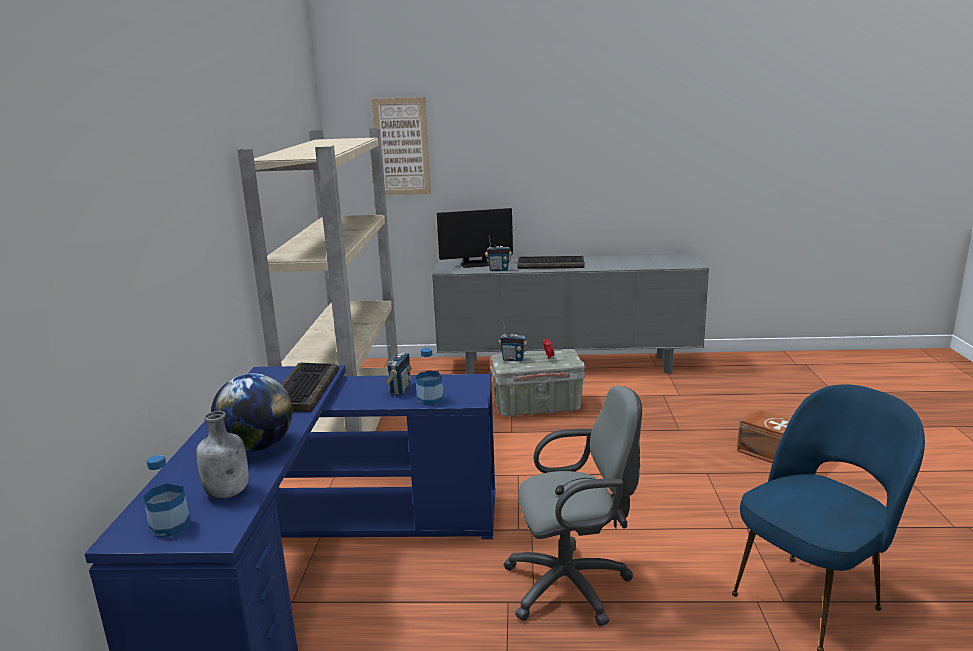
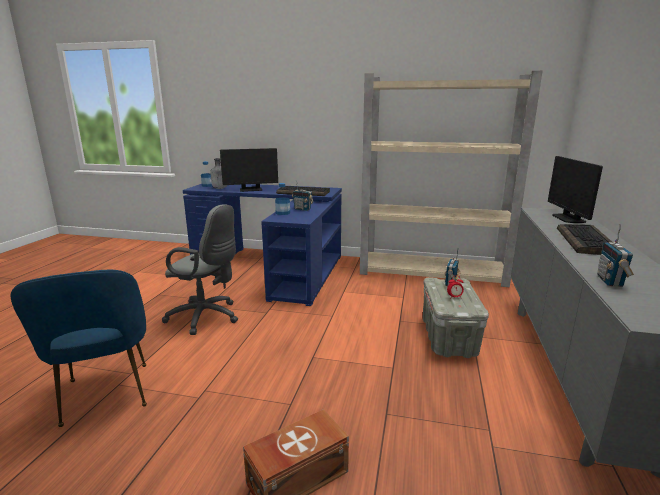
camera: 100 degrees right, 0 degrees up
(257, 447) = (251, 189): globe -> monitor
(402, 147) = (599, 92): picture -> none
(498, 270) = (546, 223): radio -> radio (610, 281)
(574, 585) = (207, 317): grey office chair -> grey office chair turned 75 degrees counterclockwise

